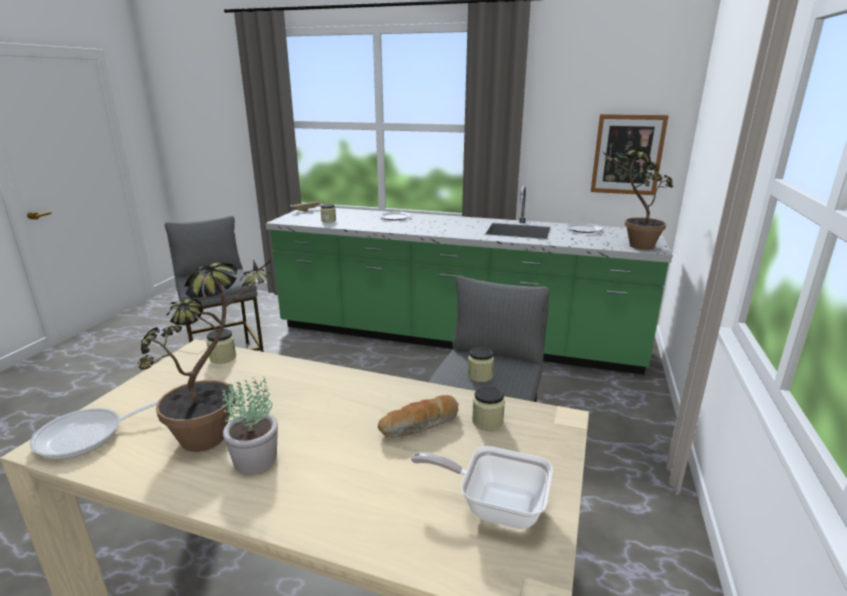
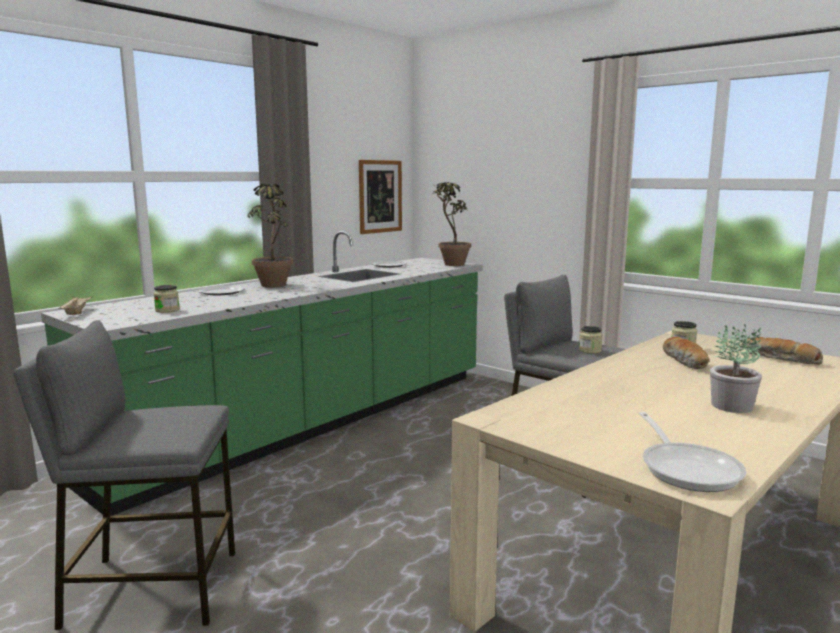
camera: 65 degrees left, 10 degrees down
(220, 432) = (686, 415): potted plant -> potted plant (273, 284)
(223, 358) = (521, 408): jar -> none
(494, 506) = (779, 359): frying pan -> bread

